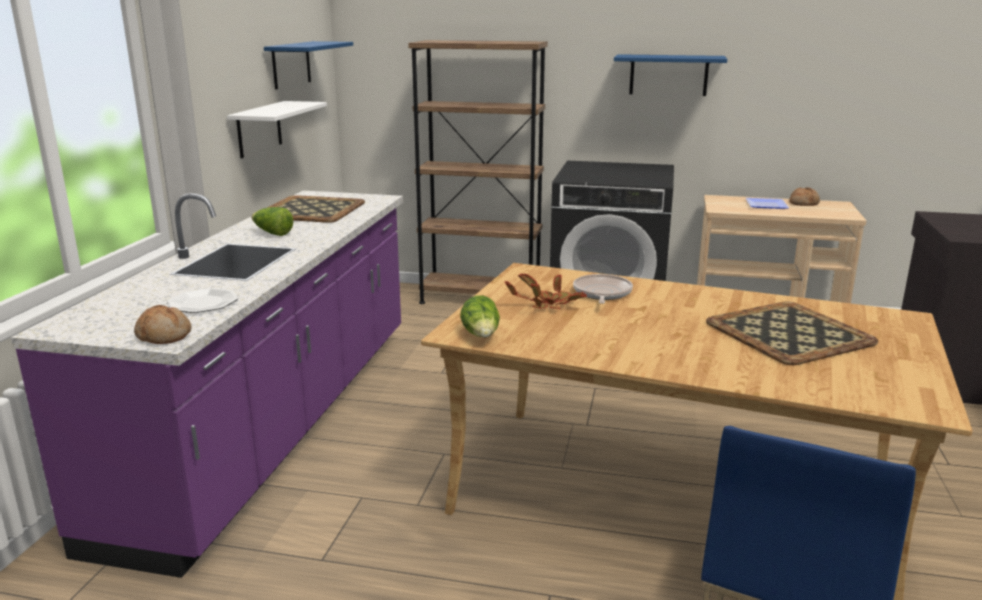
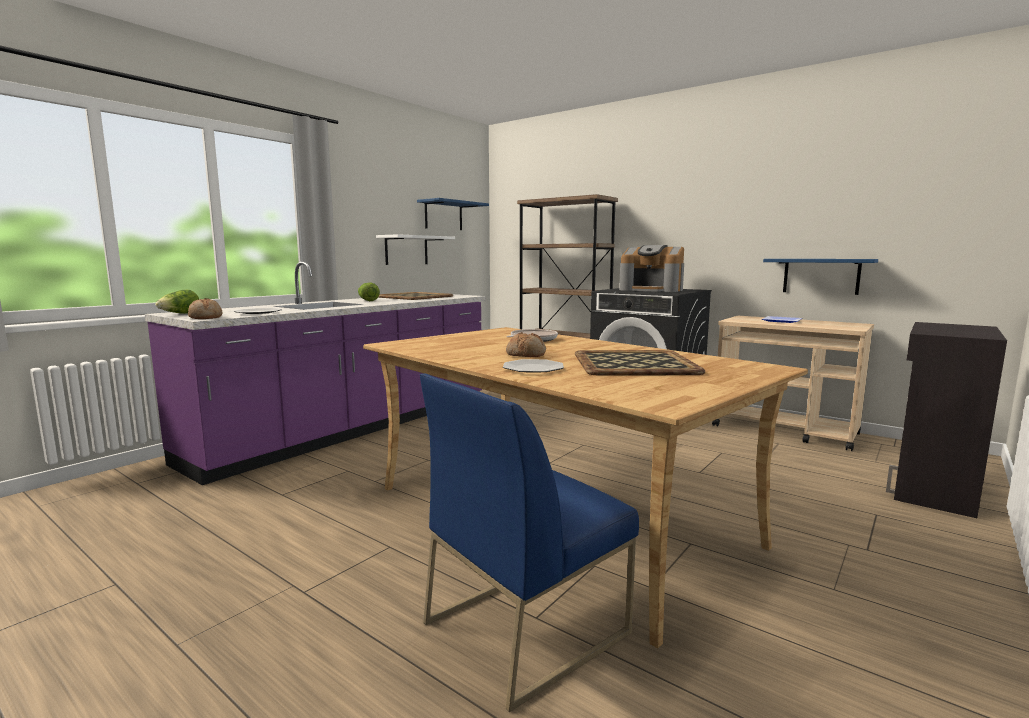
camera: 25 degrees right, 10 degrees down
(481, 335) = (403, 346): lettuce -> lettuce (179, 314)
(547, 305) = (480, 340): potted plant -> none
(614, 172) = (652, 290): none -> coffee machine
(668, 75) = (708, 218): blue shelf -> blue shelf (821, 276)
(715, 362) = (533, 368): none -> plate
(803, 203) = (821, 322): bread -> bread (526, 354)

